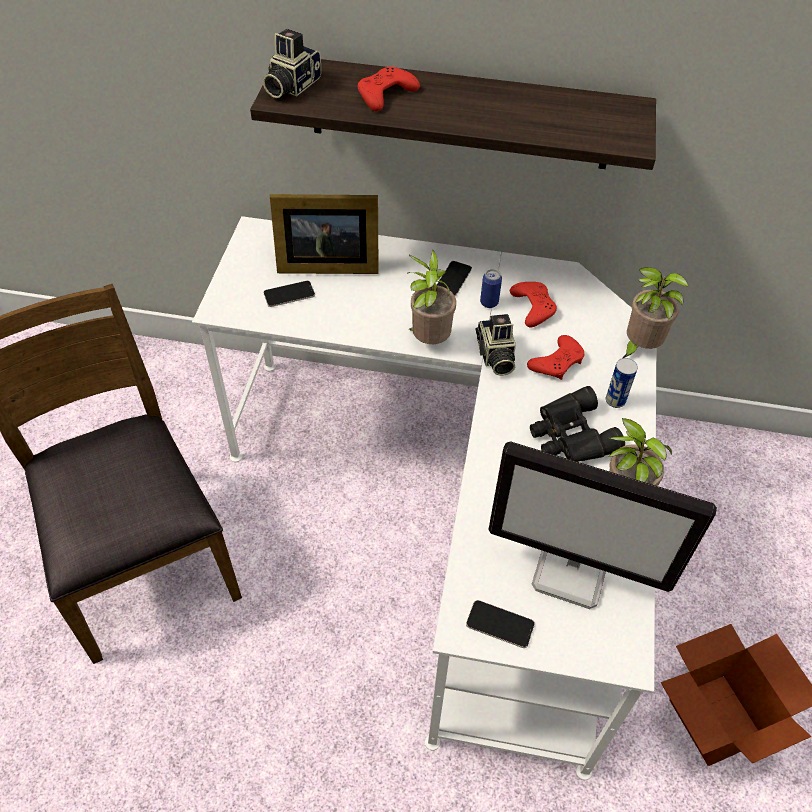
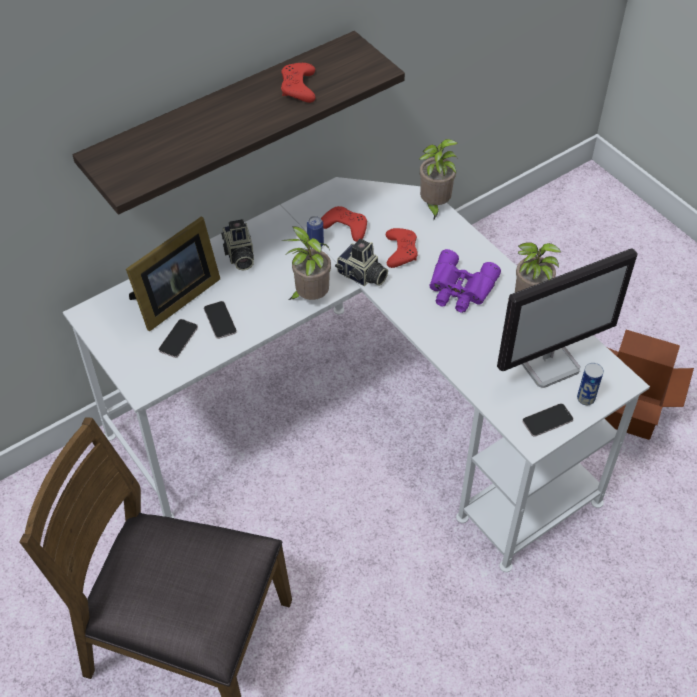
camera: 45 degrees left, 0 degrees up
(290, 85) = (119, 171): camera -> camera (239, 255)
(385, 94) = (191, 135): red game controller -> red game controller (298, 87)
(453, 279) = (274, 246): phone -> phone (220, 320)
(570, 436) = (460, 289): black binoculars -> purple binoculars
(615, 400) = (459, 249): can -> can (585, 398)

